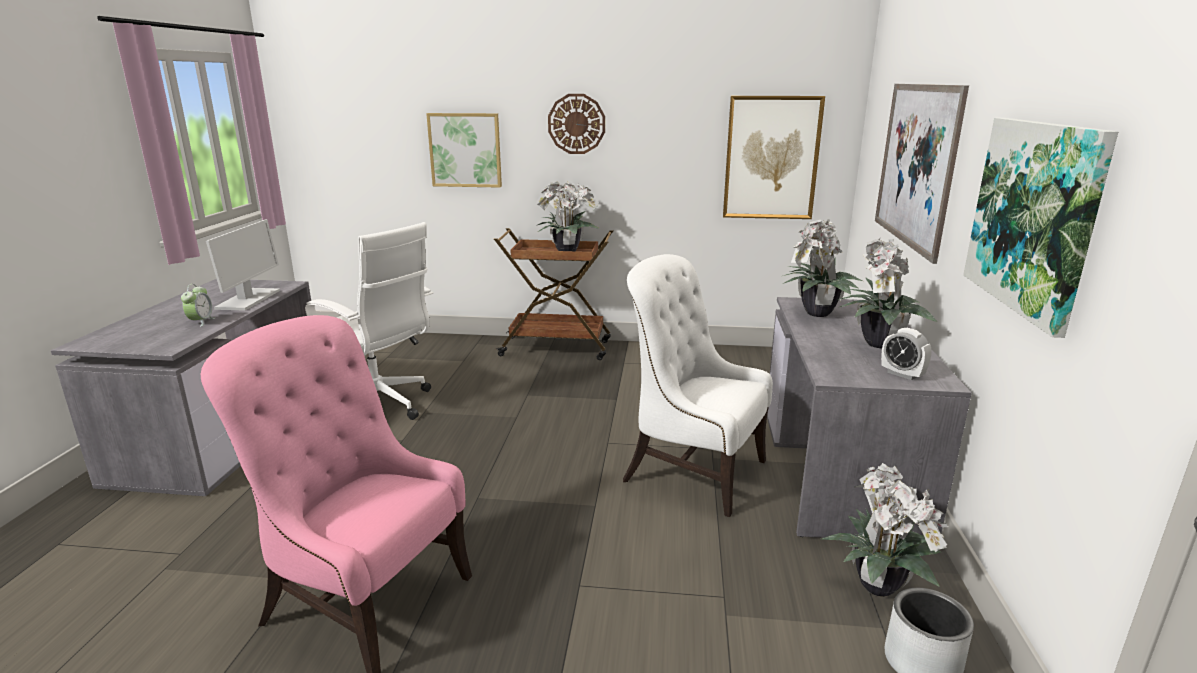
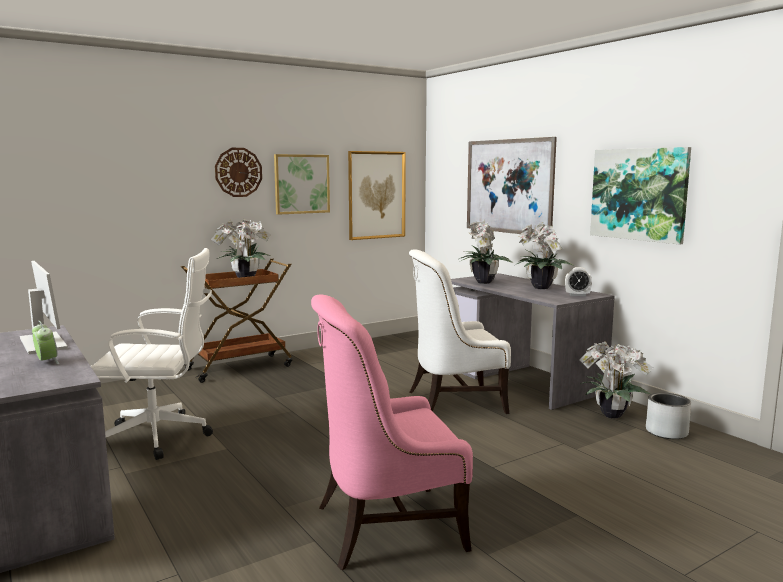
camera: 40 degrees left, 10 degrees down
(465, 150) = (137, 197): picture -> picture (301, 184)

